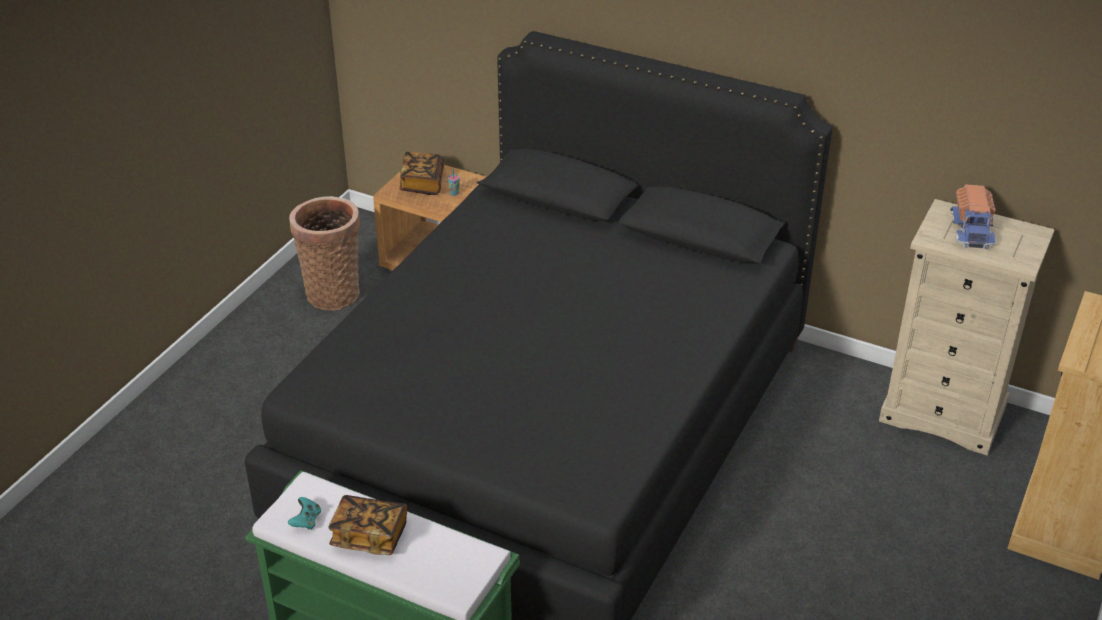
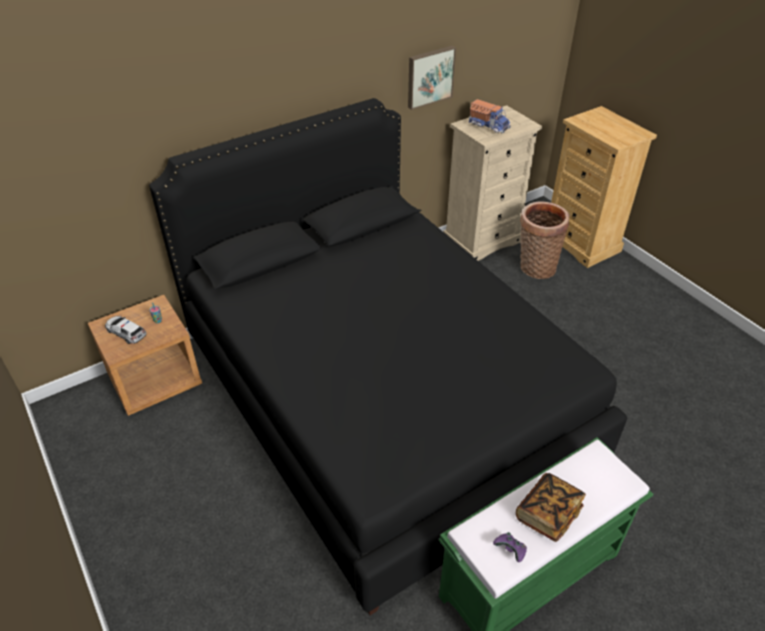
camera: 60 degrees left, 5 degrees up
(306, 521) = (510, 550): turquoise game controller -> purple game controller
(333, 292) = (124, 458): basket -> basket (535, 267)
(422, 183) = (126, 332): book -> toy car
(909, 112) = (429, 76): none -> picture

